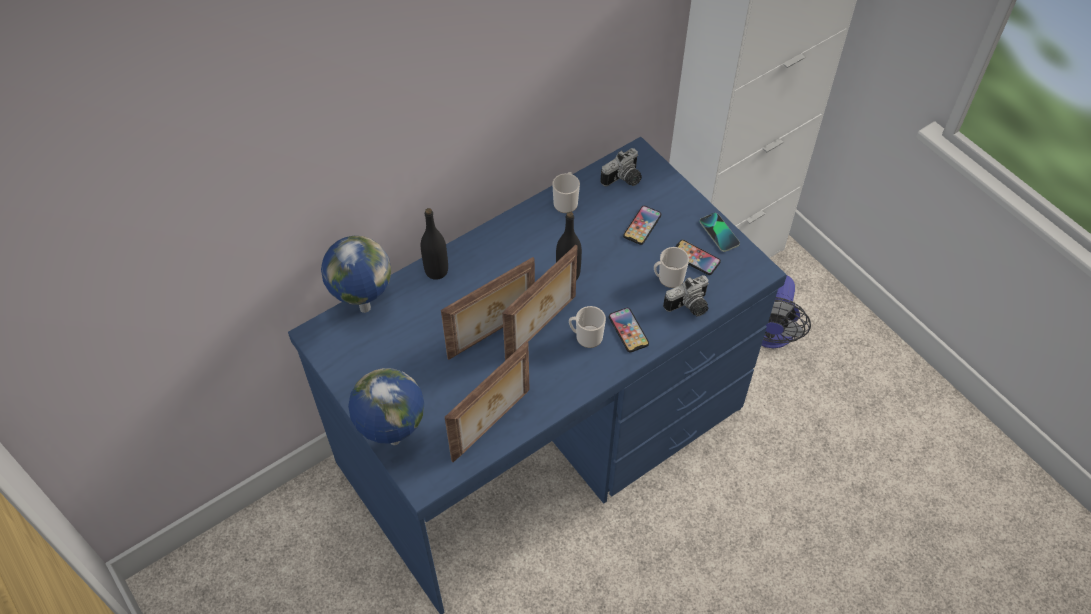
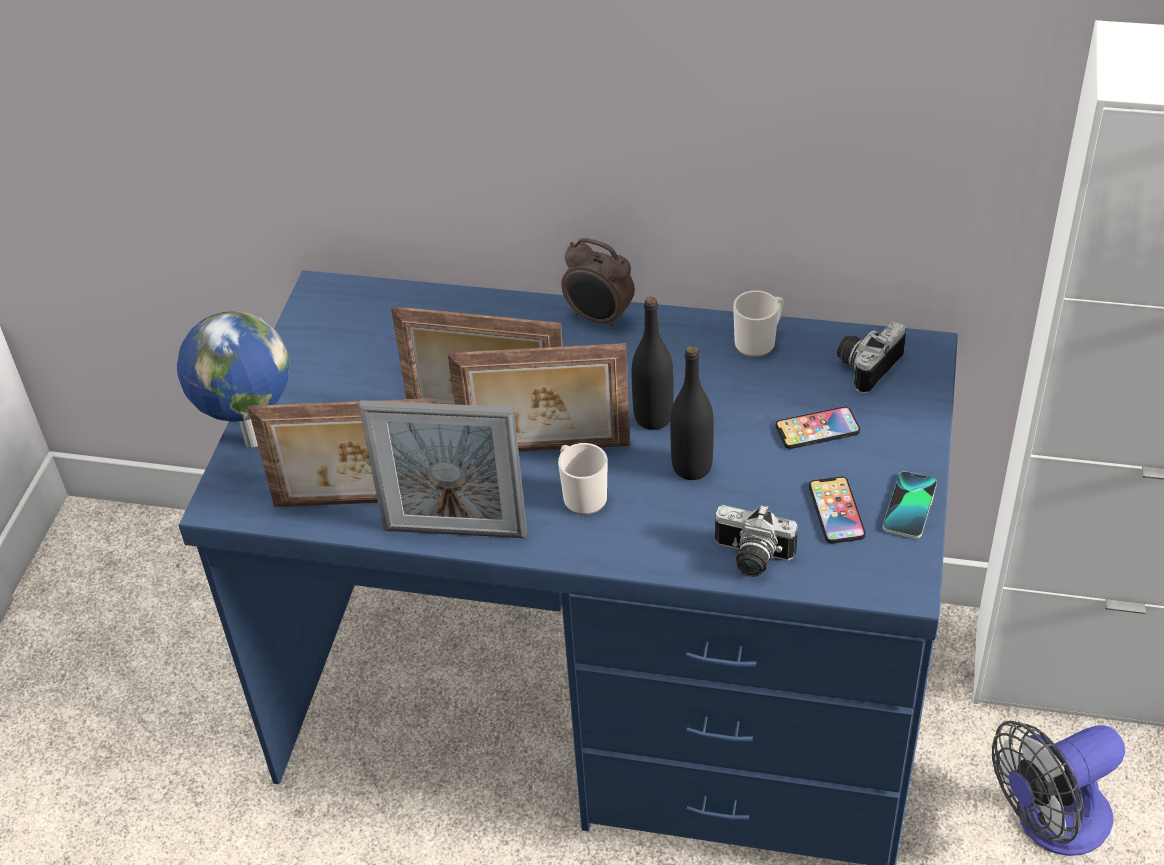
camera: 50 degrees right, 10 degrees down
(363, 307) = (398, 298): globe -> none
(436, 271) = (516, 314): black bottle -> black bottle (692, 467)
(479, 244) = (599, 318): none -> alarm clock
(554, 401) = (455, 532): none -> picture frame
(624, 179) = (865, 365): camera -> camera turned 120 degrees clockwise
(628, 330) = (640, 526): phone -> none
(668, 278) = (768, 508): mug -> none

